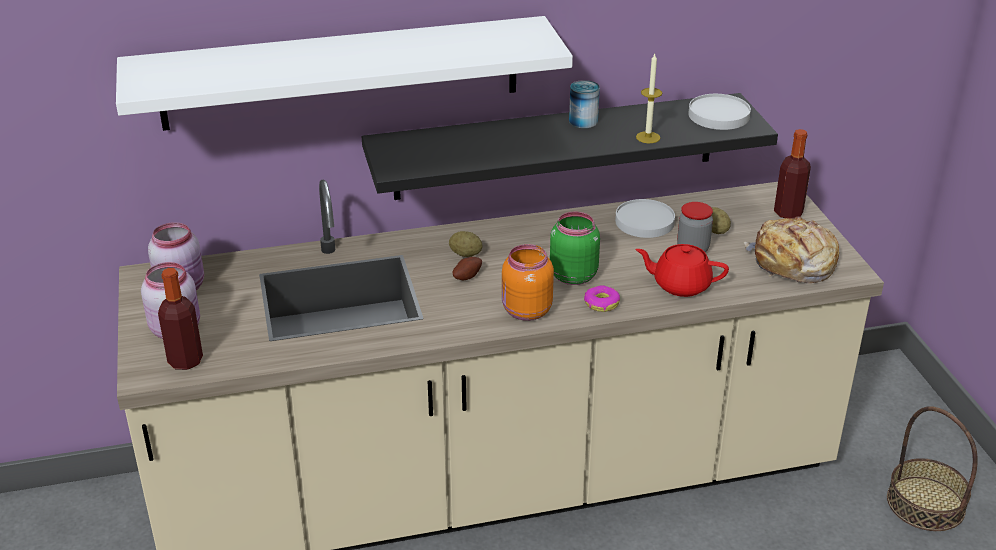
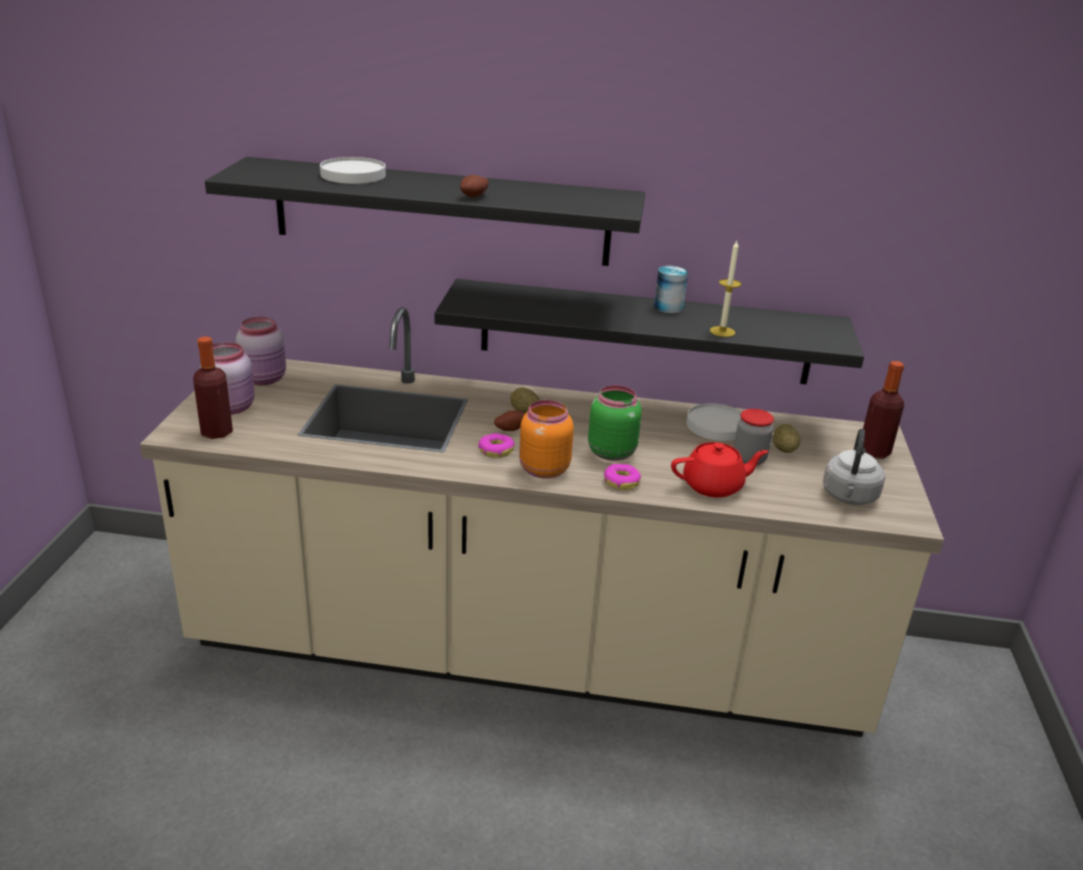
camera: 20 degrees right, 5 degrees down
(341, 73) = (441, 212): white shelf -> black shelf
(402, 61) = (475, 197): none -> potato
(470, 303) = (496, 450): none -> donut
(680, 285) = (714, 486): red teapot -> red teapot turned 135 degrees clockwise
(719, 115) = (811, 329): white plate -> white plate (353, 175)
(793, 263) = (849, 497): bread -> grey kettle
(925, 503) = (967, 814): basket -> none

